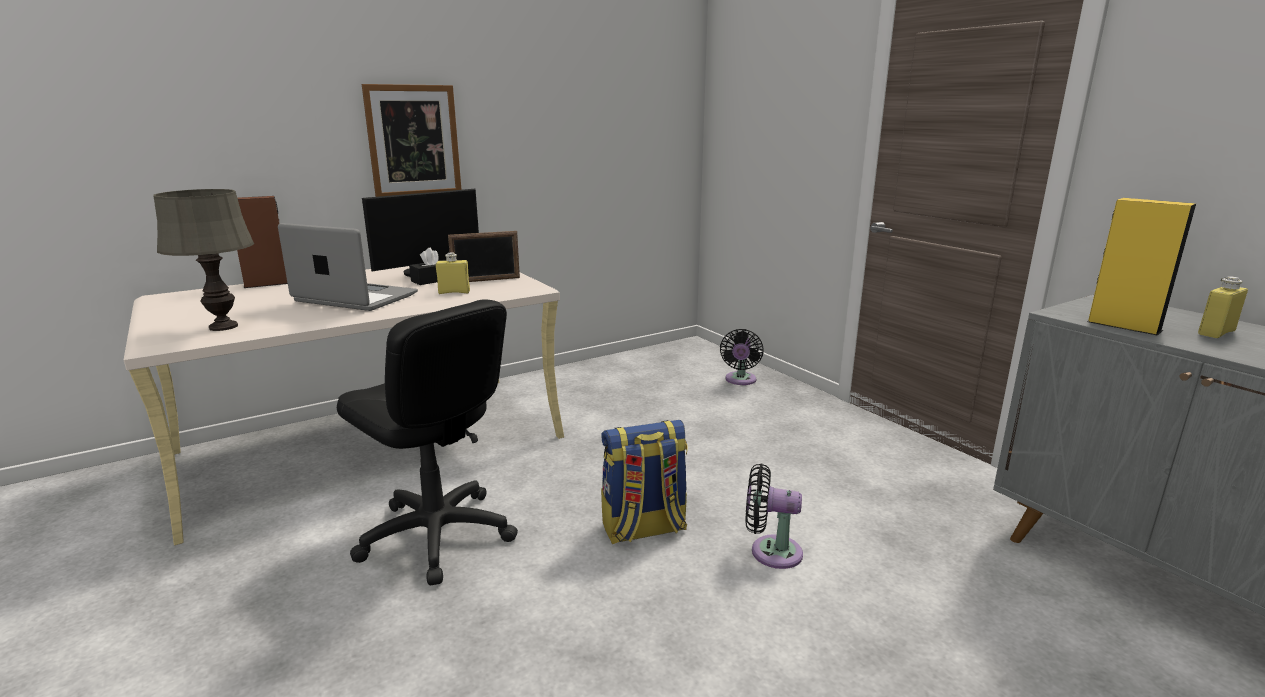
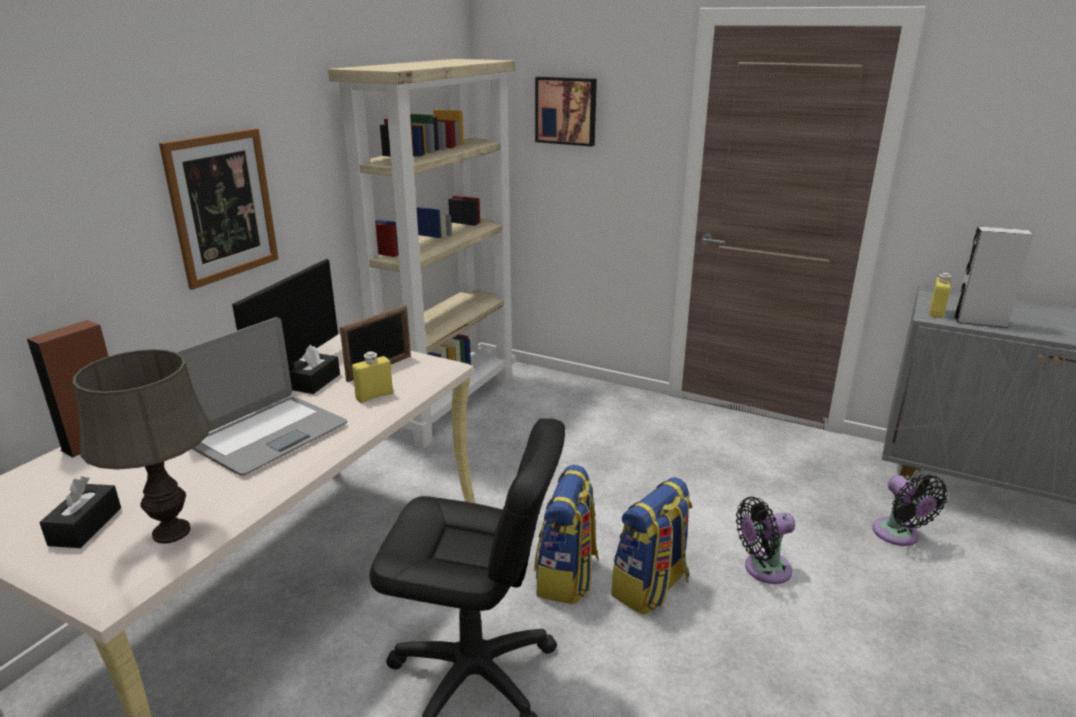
camera: 30 degrees left, 5 degrees up
(193, 315) = (85, 526): none -> black tissue box
(355, 298) = (268, 435): laptop -> laptop turned 135 degrees clockwise
(582, 498) = (567, 577): none -> backpack
(629, 362) = (448, 403): none -> beige bookcase
(740, 380) = (573, 398): black fan -> black fan (898, 535)
(770, 98) = (566, 111): none -> picture
(1124, 326) = (980, 322): yellow speaker -> grey speaker
(1216, 333) = (1029, 317): yellow bottle -> yellow bottle (936, 312)

